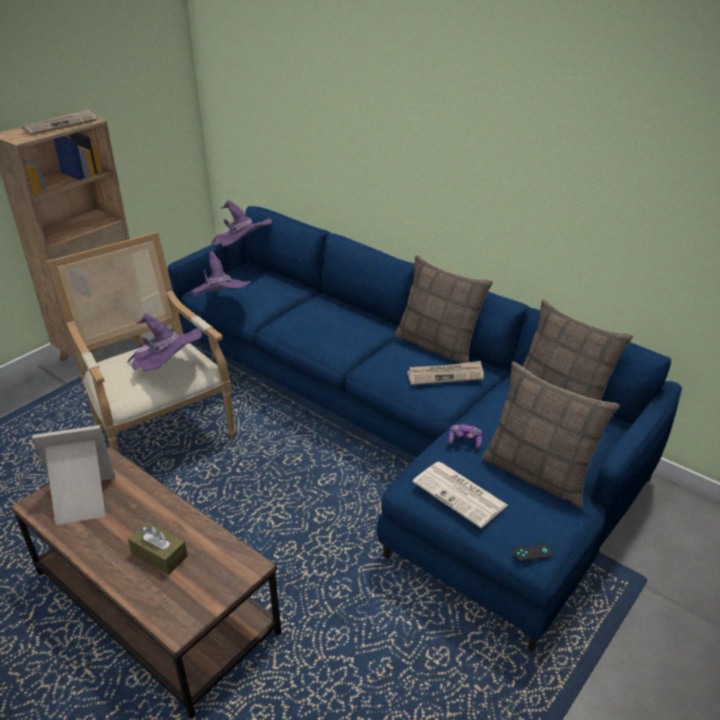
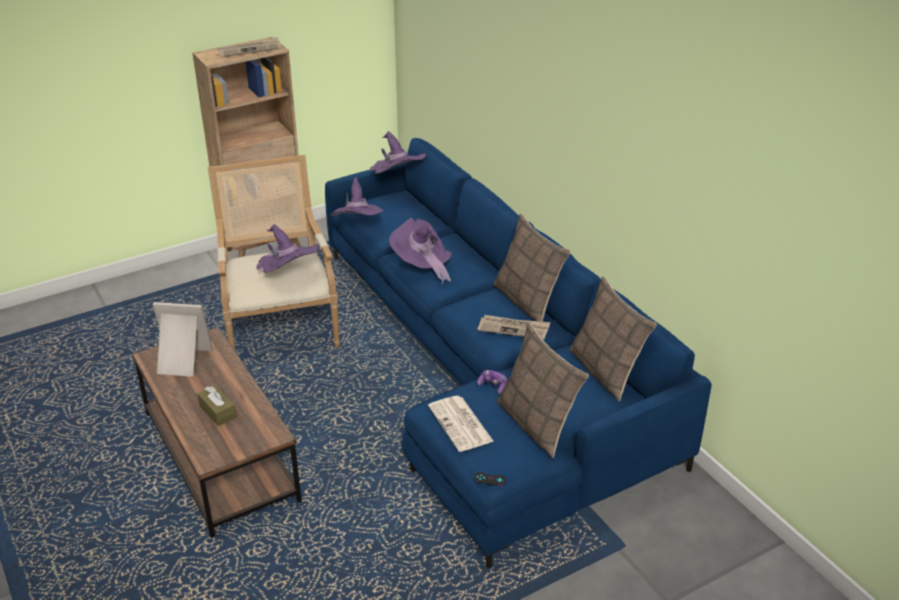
camera: 20 degrees right, 0 degrees up
(311, 331) = (422, 266): none -> purple hat

